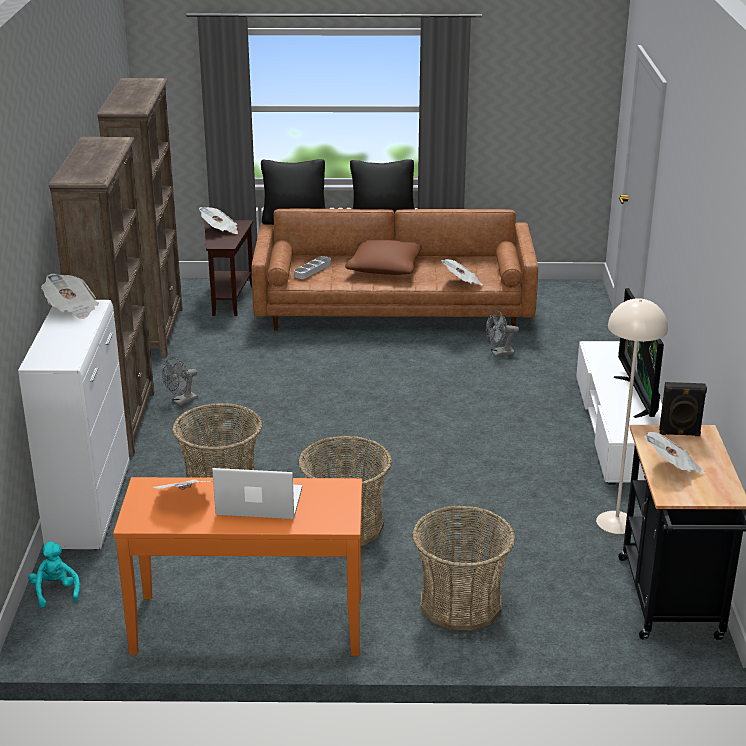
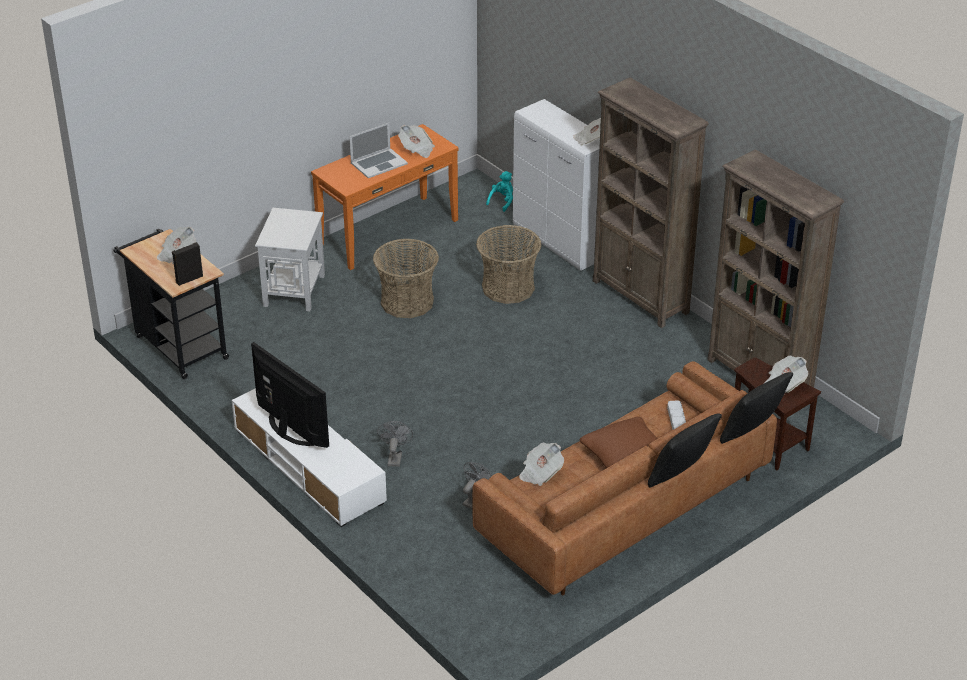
camera: 140 degrees right, 10 degrees up
(55, 591) = (502, 201): turquoise plush toy -> turquoise plush toy turned 90 degrees counterclockwise
(181, 401) = (631, 330): grey fan -> grey fan (395, 457)
(460, 603) = (294, 291): basket -> white side table
(616, 522) = (249, 383): beige floor lamp -> none

